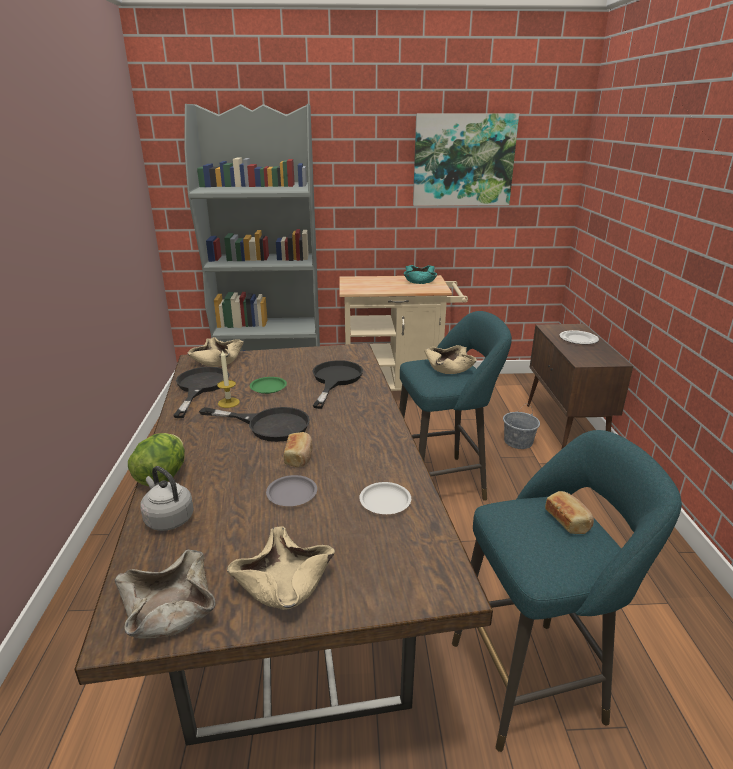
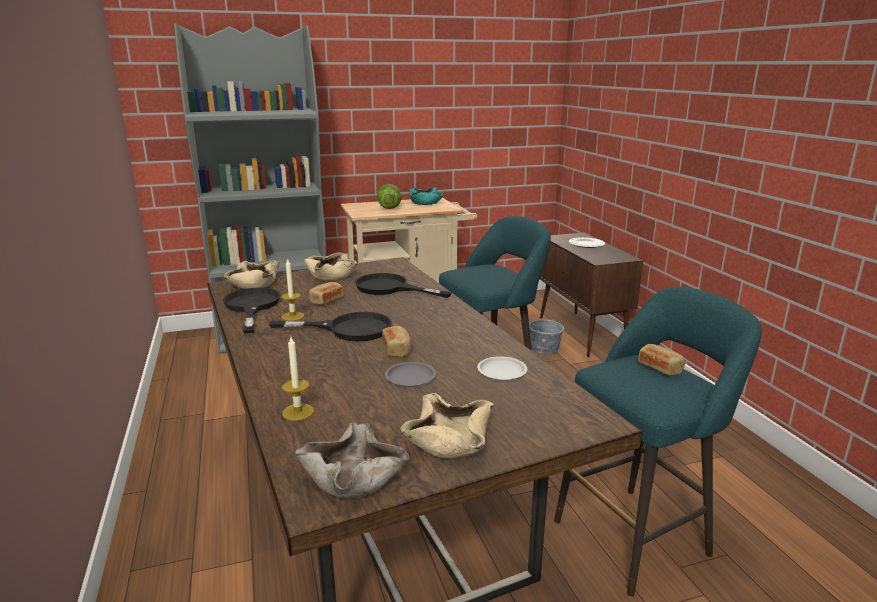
camera: 15 degrees left, 5 degrees down
(162, 477) = (266, 381): lettuce -> lettuce (389, 208)
(168, 518) = (298, 412): grey kettle -> candle
(268, 387) = (326, 300): green plate -> bread
(335, 380) = (390, 288): black frying pan -> black frying pan turned 60 degrees counterclockwise
(449, 367) = (489, 271): beige bowl -> beige bowl (331, 275)
(463, 160) = (456, 83): picture -> none

